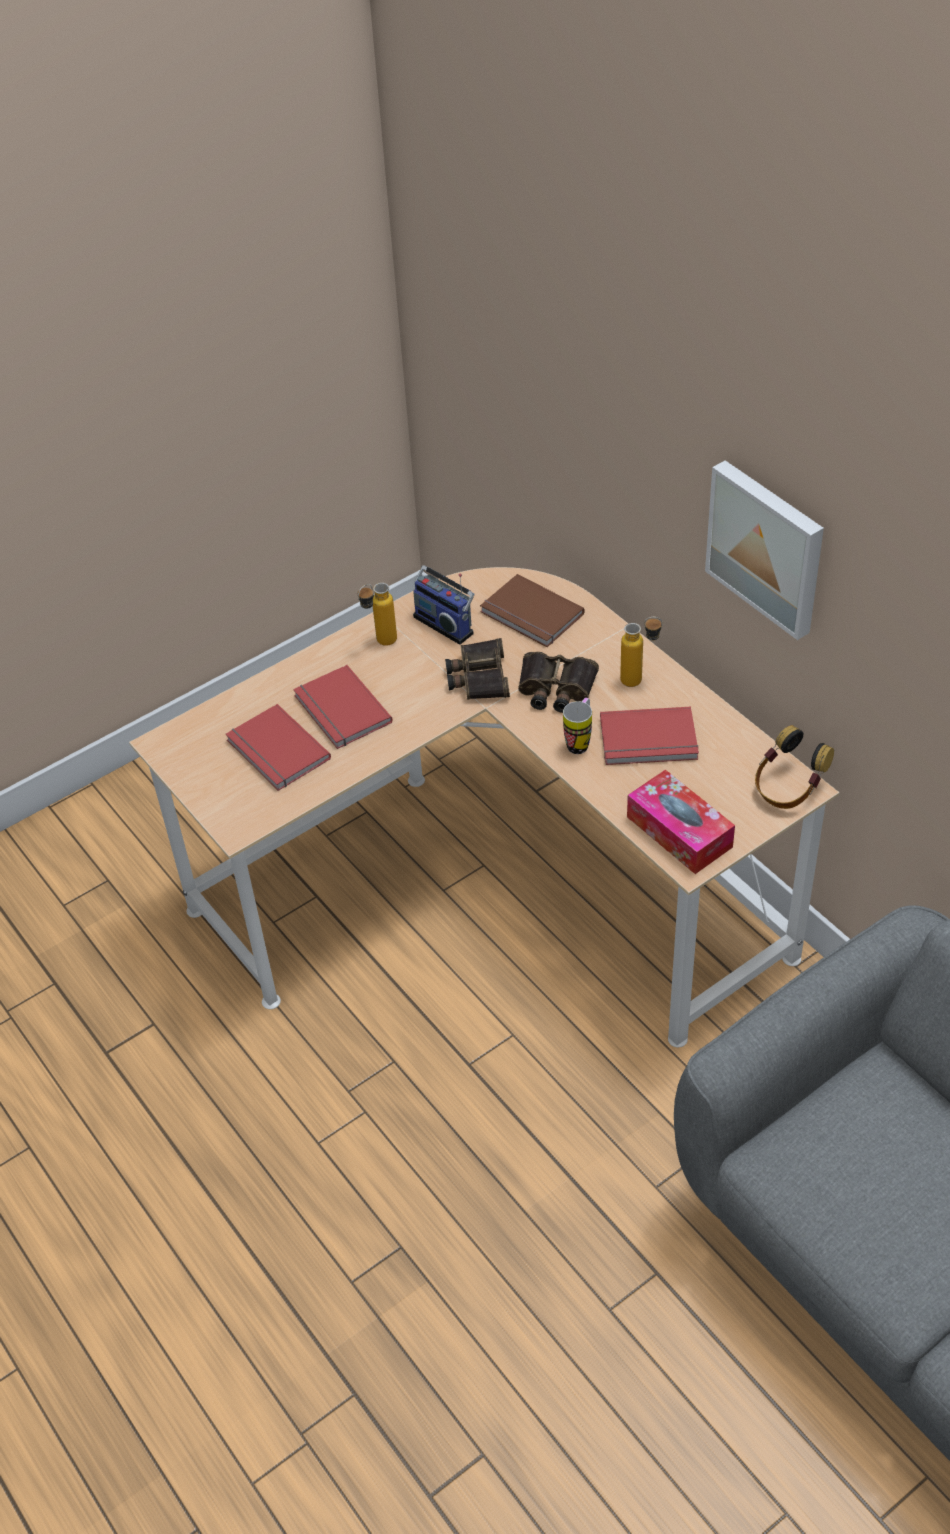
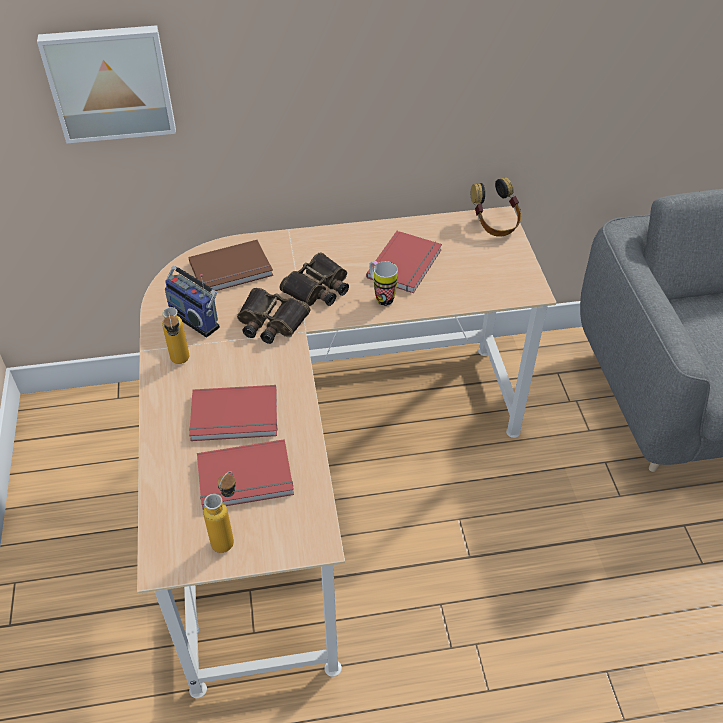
camera: 65 degrees left, 0 degrees up
(445, 623) = (196, 317): radio -> radio turned 60 degrees clockwise
(640, 680) = (346, 245): bottle -> bottle (228, 536)
(679, 832) = (500, 284): tissue box -> none
(767, 547) = (421, 65): picture -> picture (110, 82)

